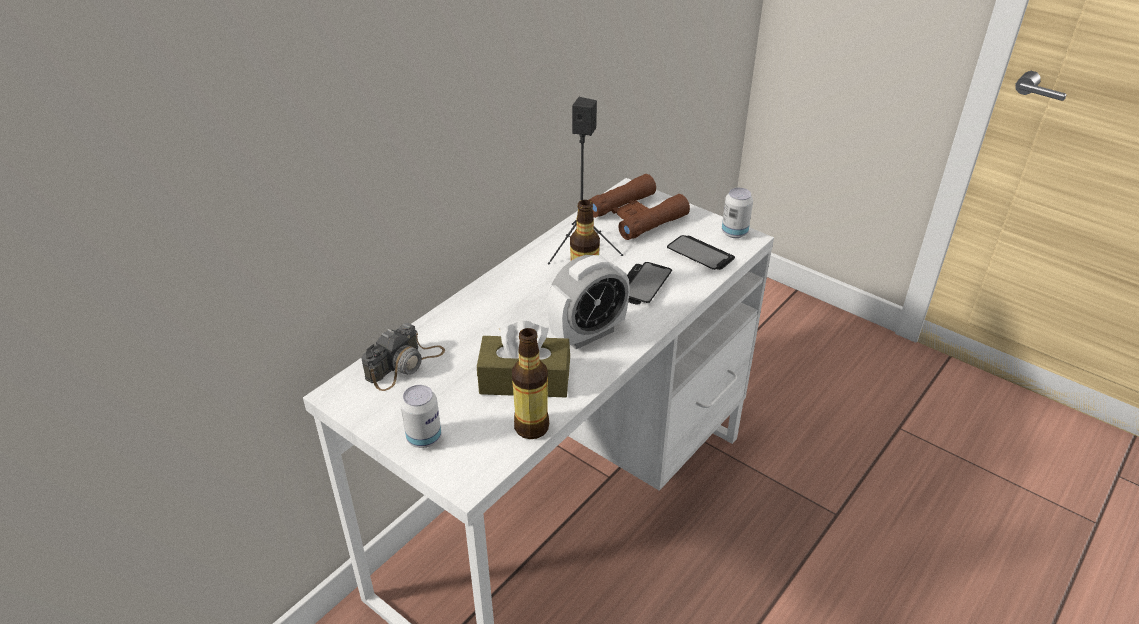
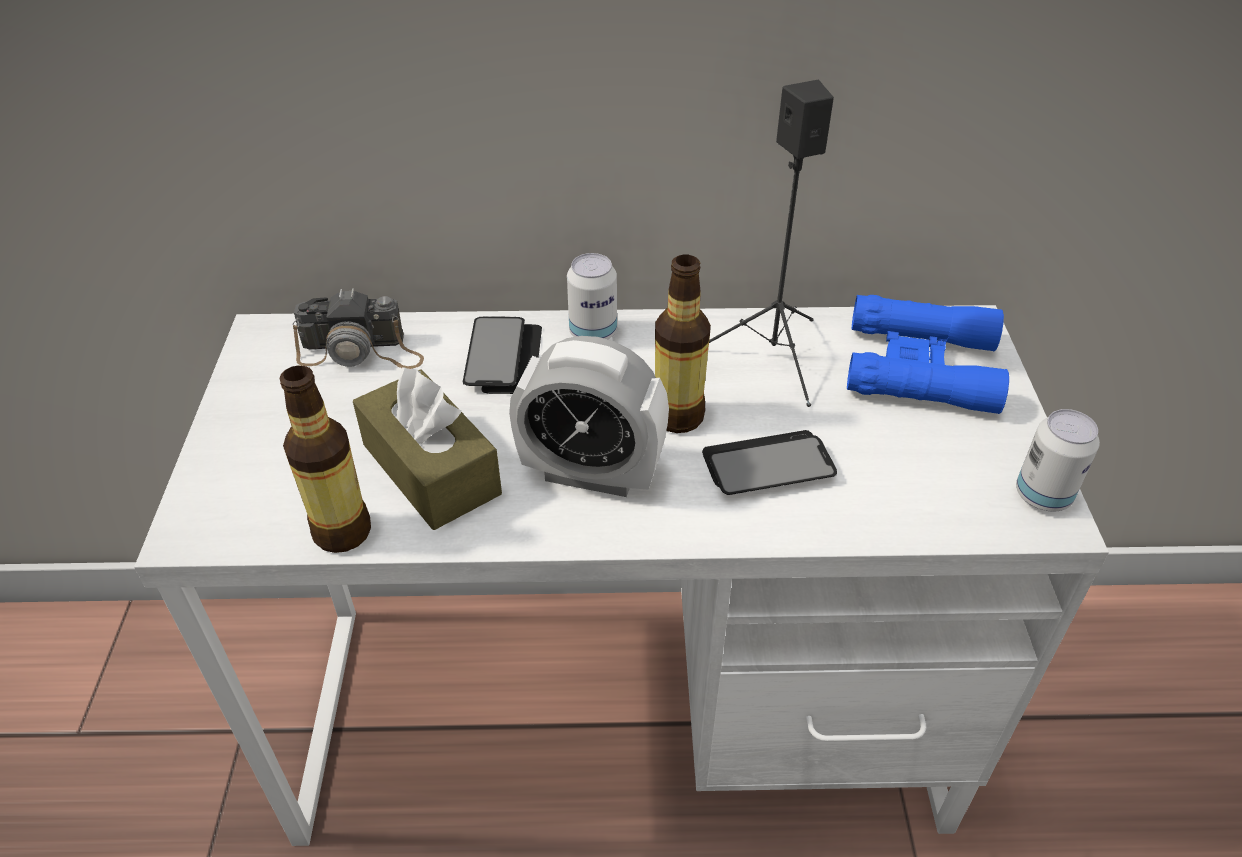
camera: 50 degrees right, 5 degrees up
(424, 438) = (241, 446): can -> can (593, 333)
(636, 216) = (921, 366): brown binoculars -> blue binoculars
(700, 254) = (928, 487): phone -> phone (504, 358)

